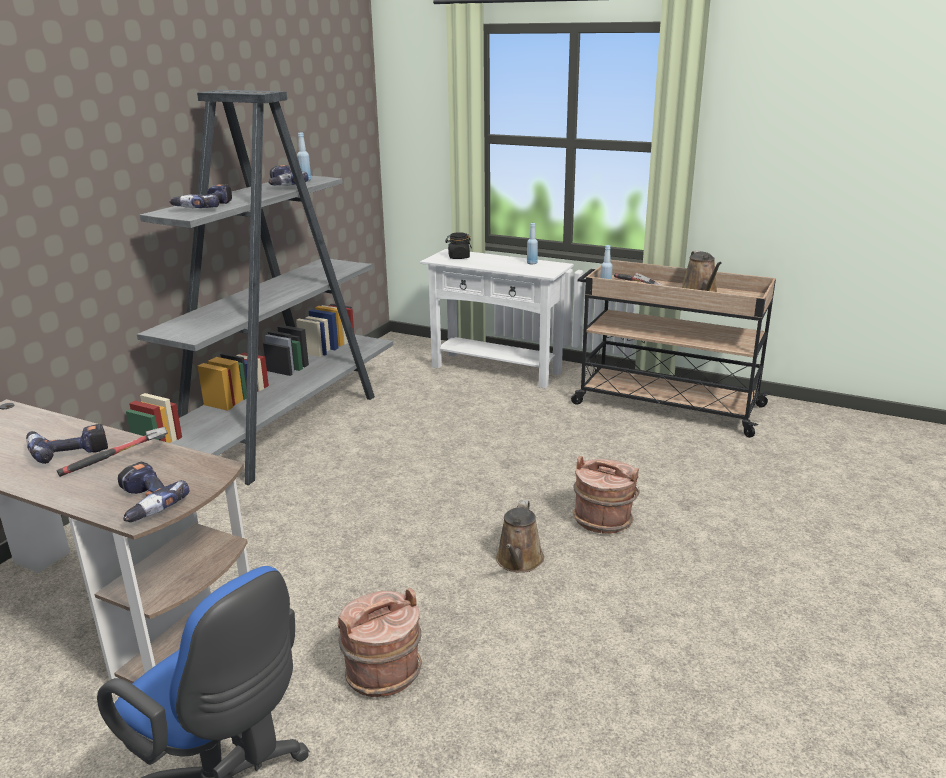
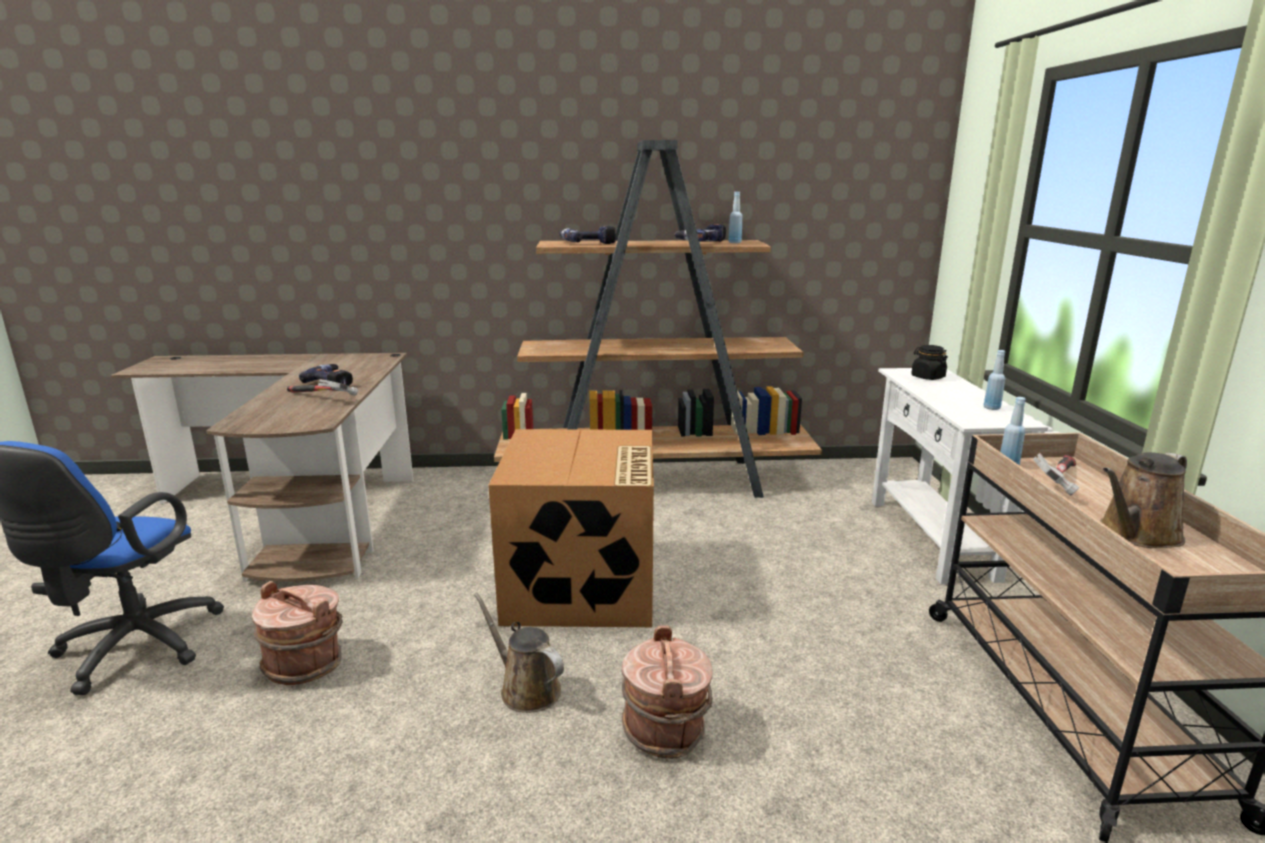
camera: 60 degrees right, 5 degrees down
(143, 504) = (253, 420): power drill -> none
(283, 426) = (656, 481): grey bookcase -> brown bookcase
(412, 505) = (583, 586): none -> cardboard box
(519, 561) = (526, 688): brown watering can -> brown watering can turned 60 degrees clockwise

